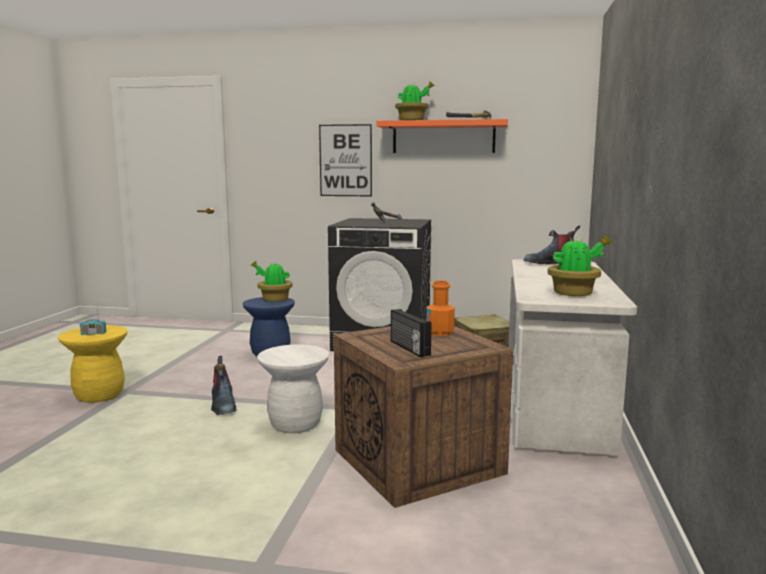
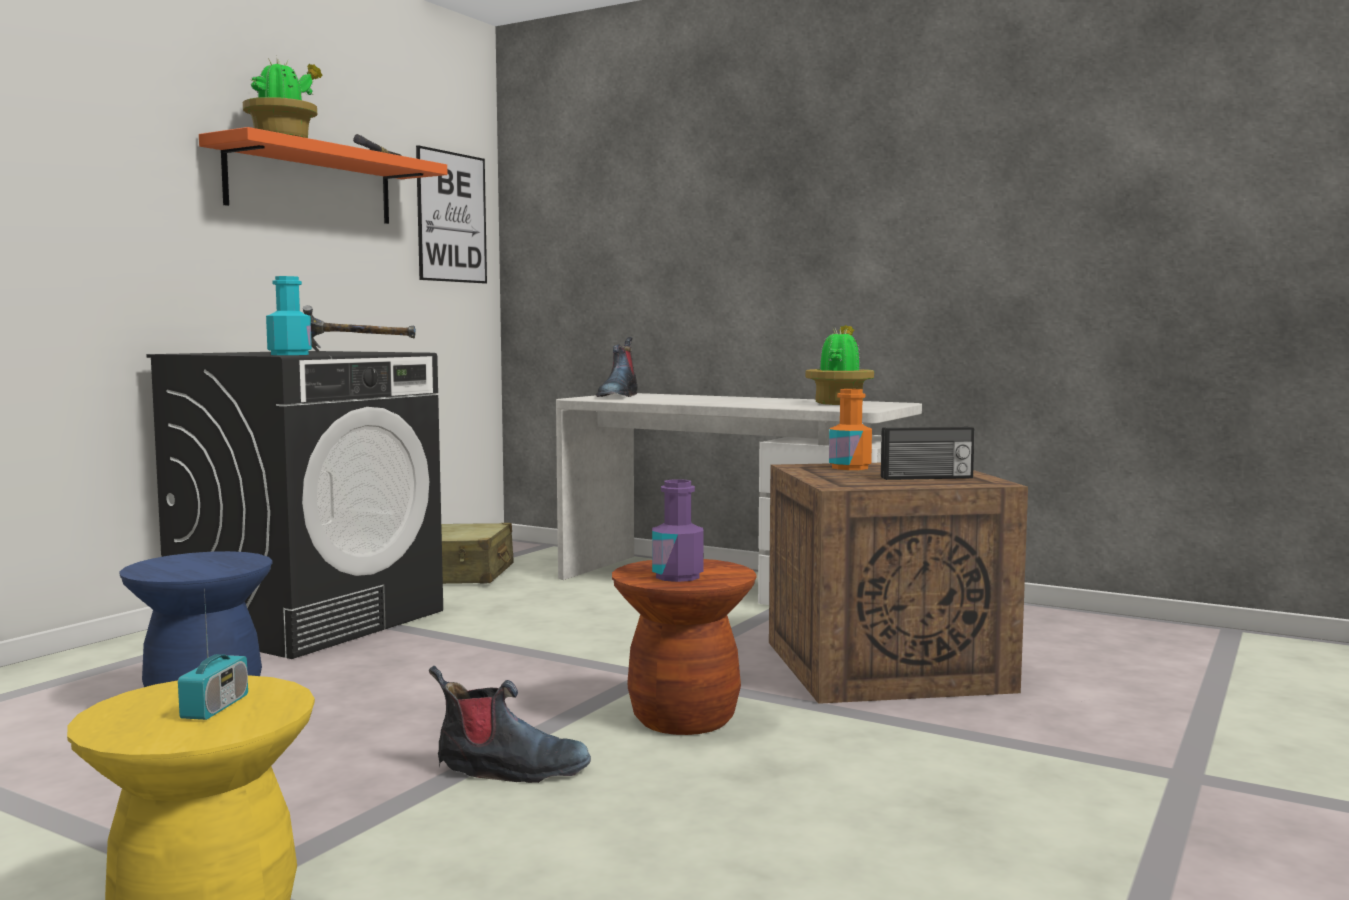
camera: 70 degrees left, 5 degrees down
(274, 299) = (186, 560): potted plant -> none
(283, 354) = (677, 576): none -> purple bottle
(295, 424) = (683, 718): white stool -> brown stool
(345, 160) = (120, 212): picture -> picture (452, 217)
(349, 224) = (290, 354): none -> turquoise bottle

